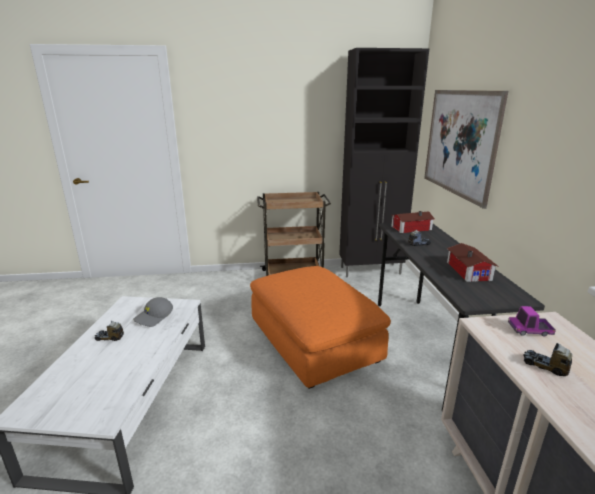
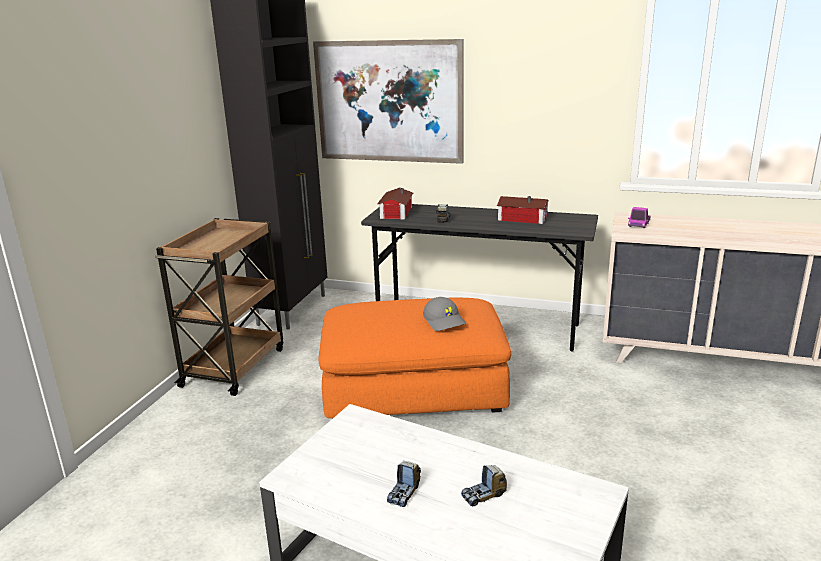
camera: 65 degrees left, 0 degrees up
(154, 317) = (372, 447): grey cap -> grey cap (445, 321)
(545, 366) = (684, 233): toy truck -> toy truck (484, 495)

